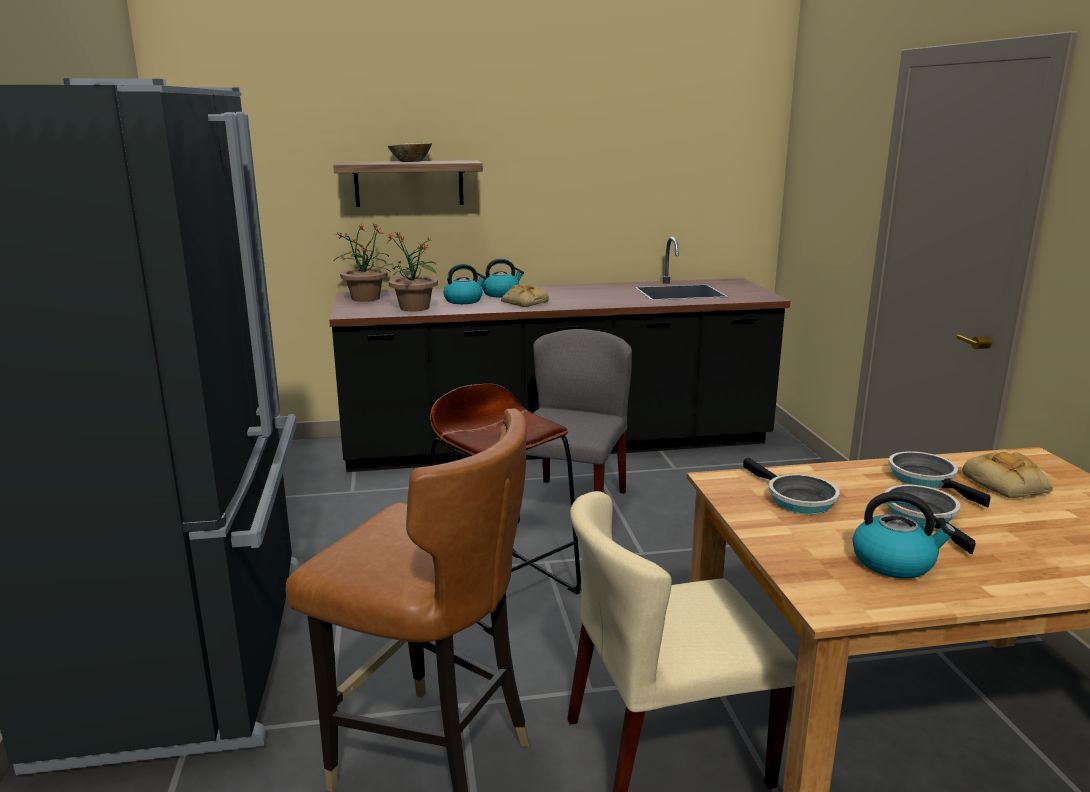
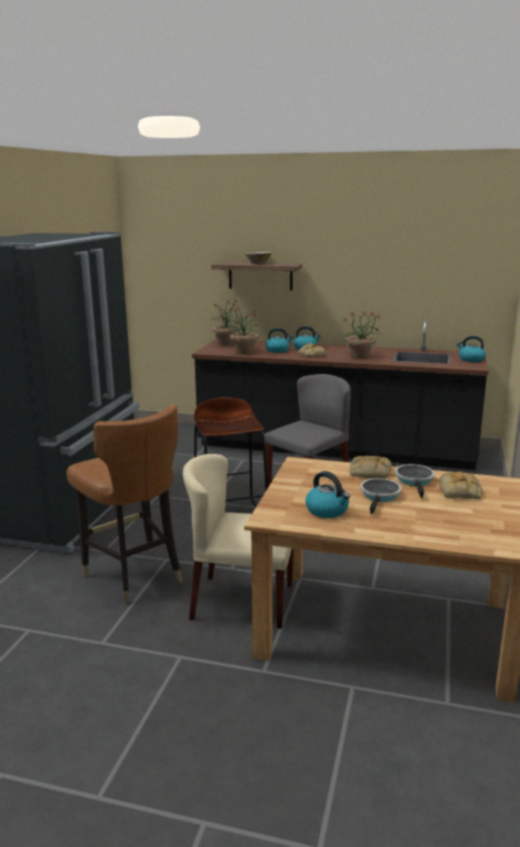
camera: 25 degrees right, 0 degrees up
(597, 298) = (360, 356): none -> potted plant
(744, 288) = (471, 359): none -> kettle
(796, 499) = (324, 477): frying pan -> none
(846, 477) = (369, 472): none -> bread

